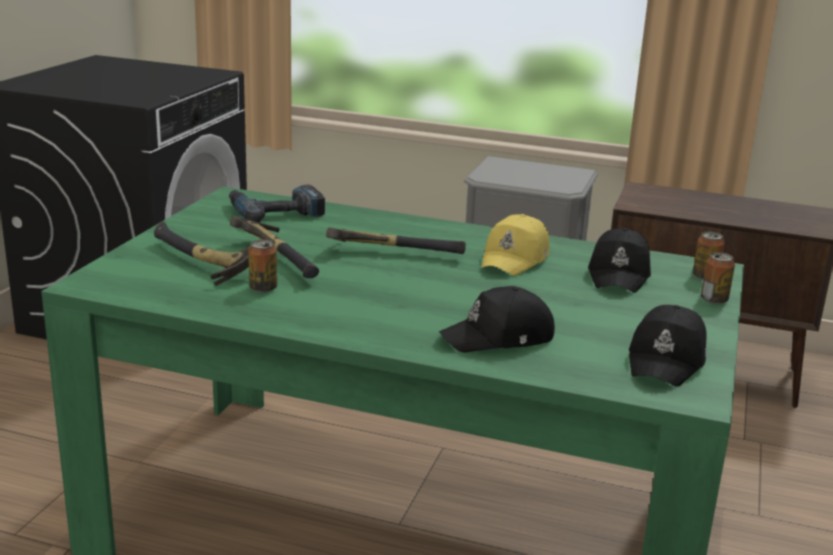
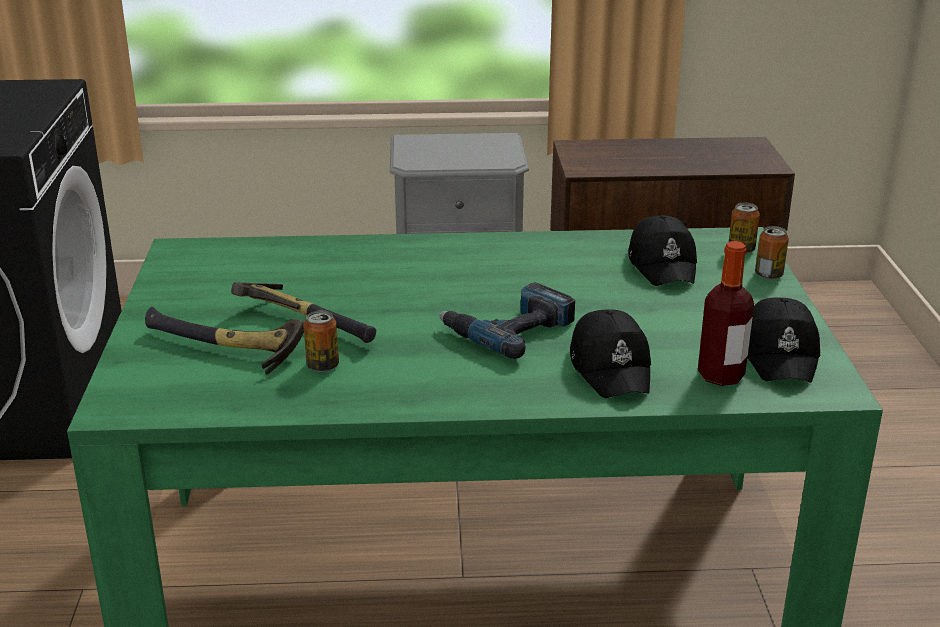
camera: 20 degrees left, 5 degrees up
(275, 211) = (247, 261): power drill -> power drill (509, 329)
(391, 252) = (419, 287): hammer -> none
(499, 338) = (611, 367): black cap -> black cap turned 60 degrees counterclockwise
(516, 259) = (551, 268): yellow cap -> none
(594, 364) = (720, 376): none -> bottle

